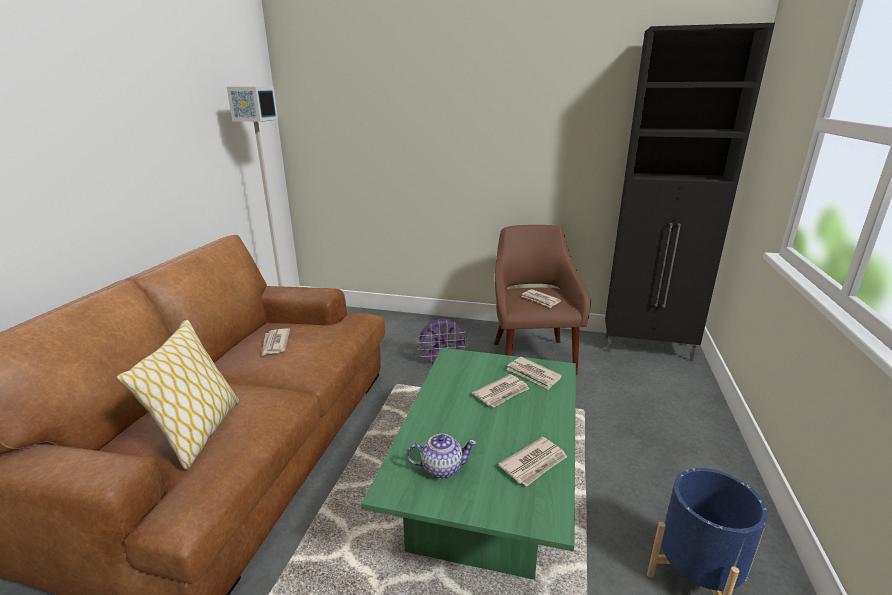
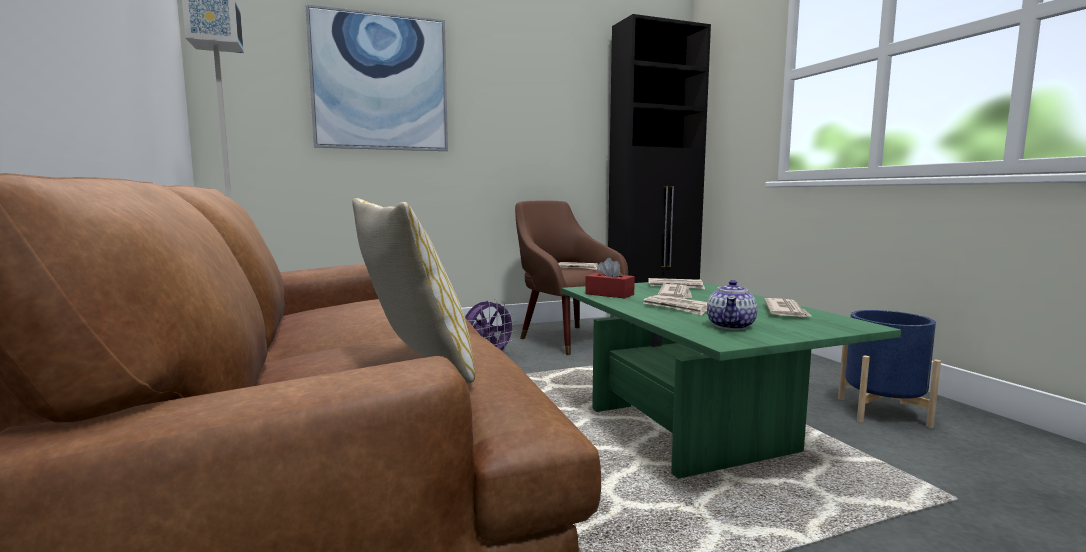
camera: 35 degrees left, 15 degrees down
(275, 343) = (356, 309): newspaper -> newspaper (678, 308)
(403, 113) = (380, 83): none -> picture
(441, 468) = (731, 326): teapot -> teapot turned 150 degrees clockwise
(452, 373) = (609, 294): none -> red tissue box

